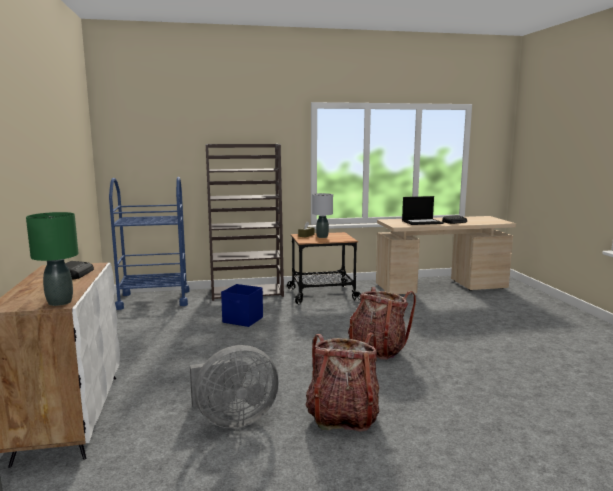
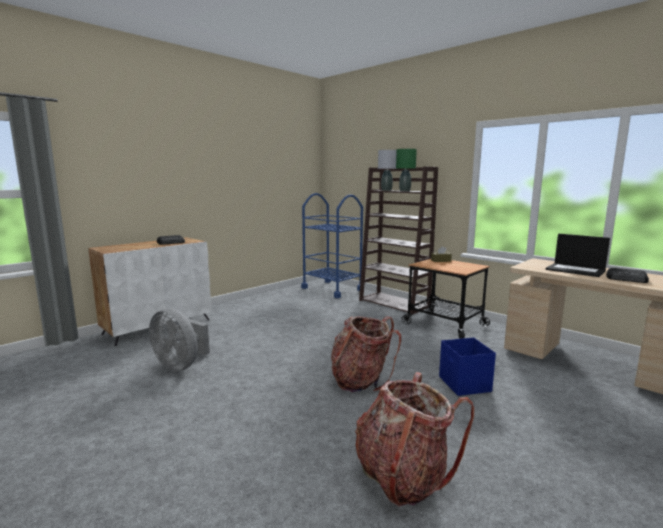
camera: 55 degrees right, 0 degrees up
(59, 302) = (112, 250): green table lamp -> green table lamp (404, 191)
(243, 320) = (340, 319): blue storage box -> blue storage box (464, 384)
(322, 237) = (449, 264): grey table lamp -> grey table lamp (386, 190)
(342, 416) = (213, 400): backpack -> backpack (403, 476)

